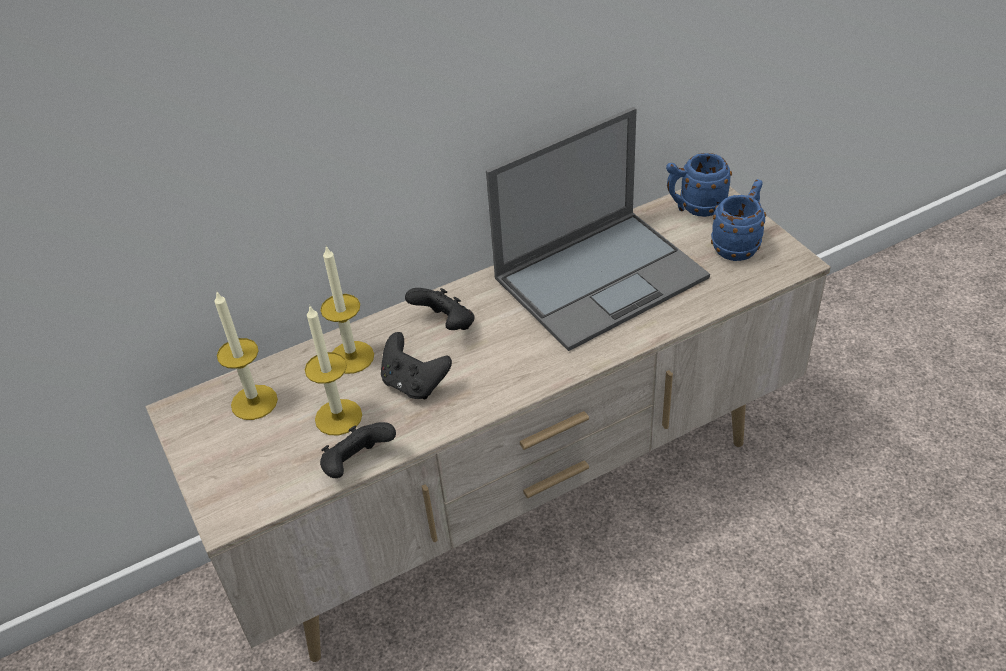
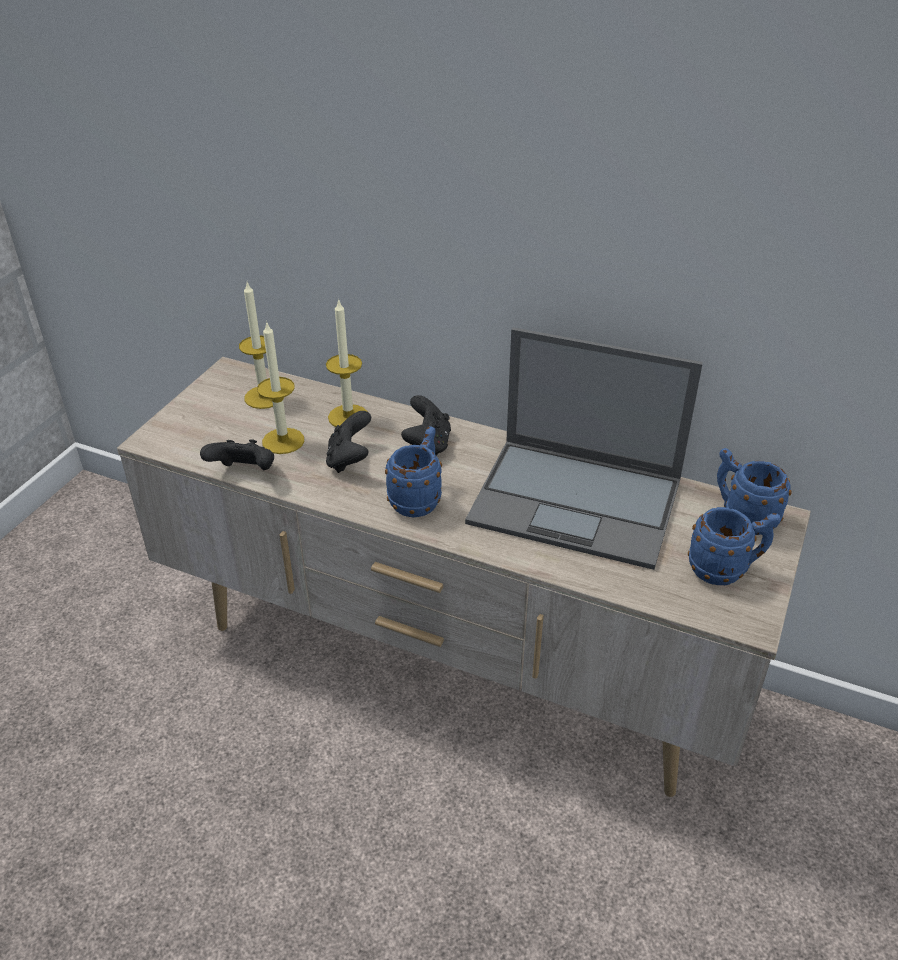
camera: 50 degrees right, 5 degrees down
(510, 364) = (418, 499): none -> blue mug

